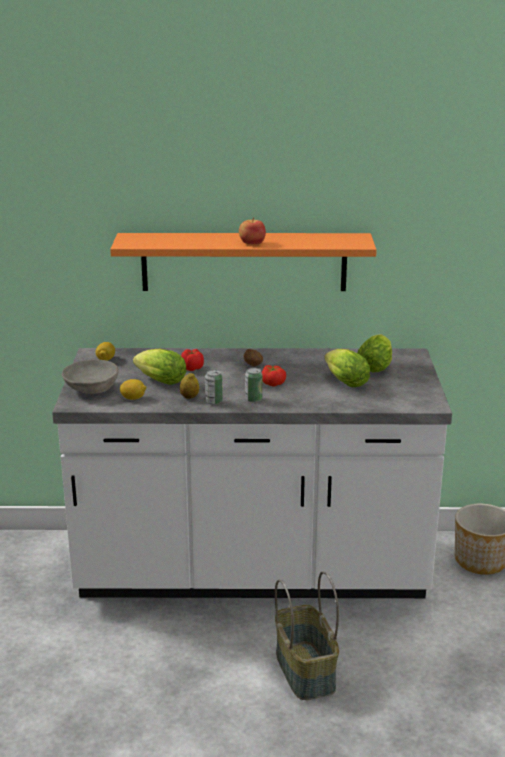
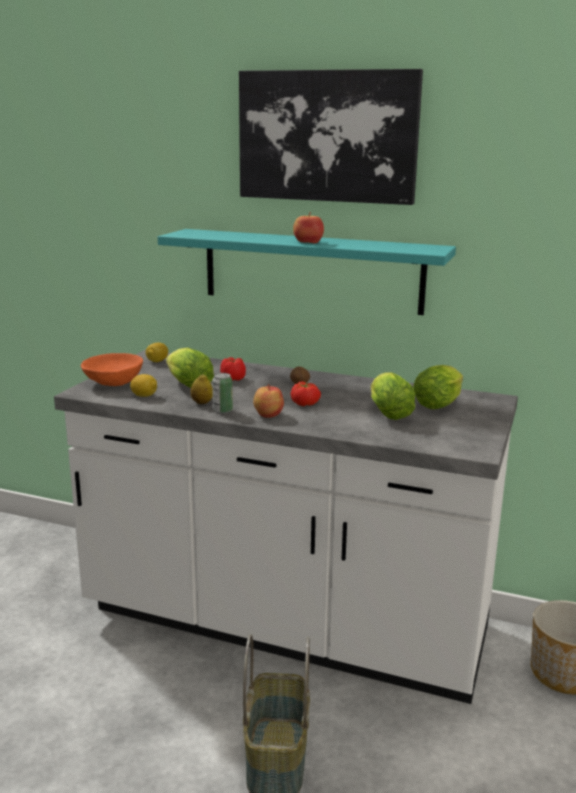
camera: 20 degrees right, 5 degrees down
(92, 389) = (114, 383): grey bowl -> orange bowl
(244, 262) = (311, 271): orange shelf -> turquoise shelf
(253, 399) = (268, 415): can -> apple
(255, 147) = (327, 136): none -> picture

